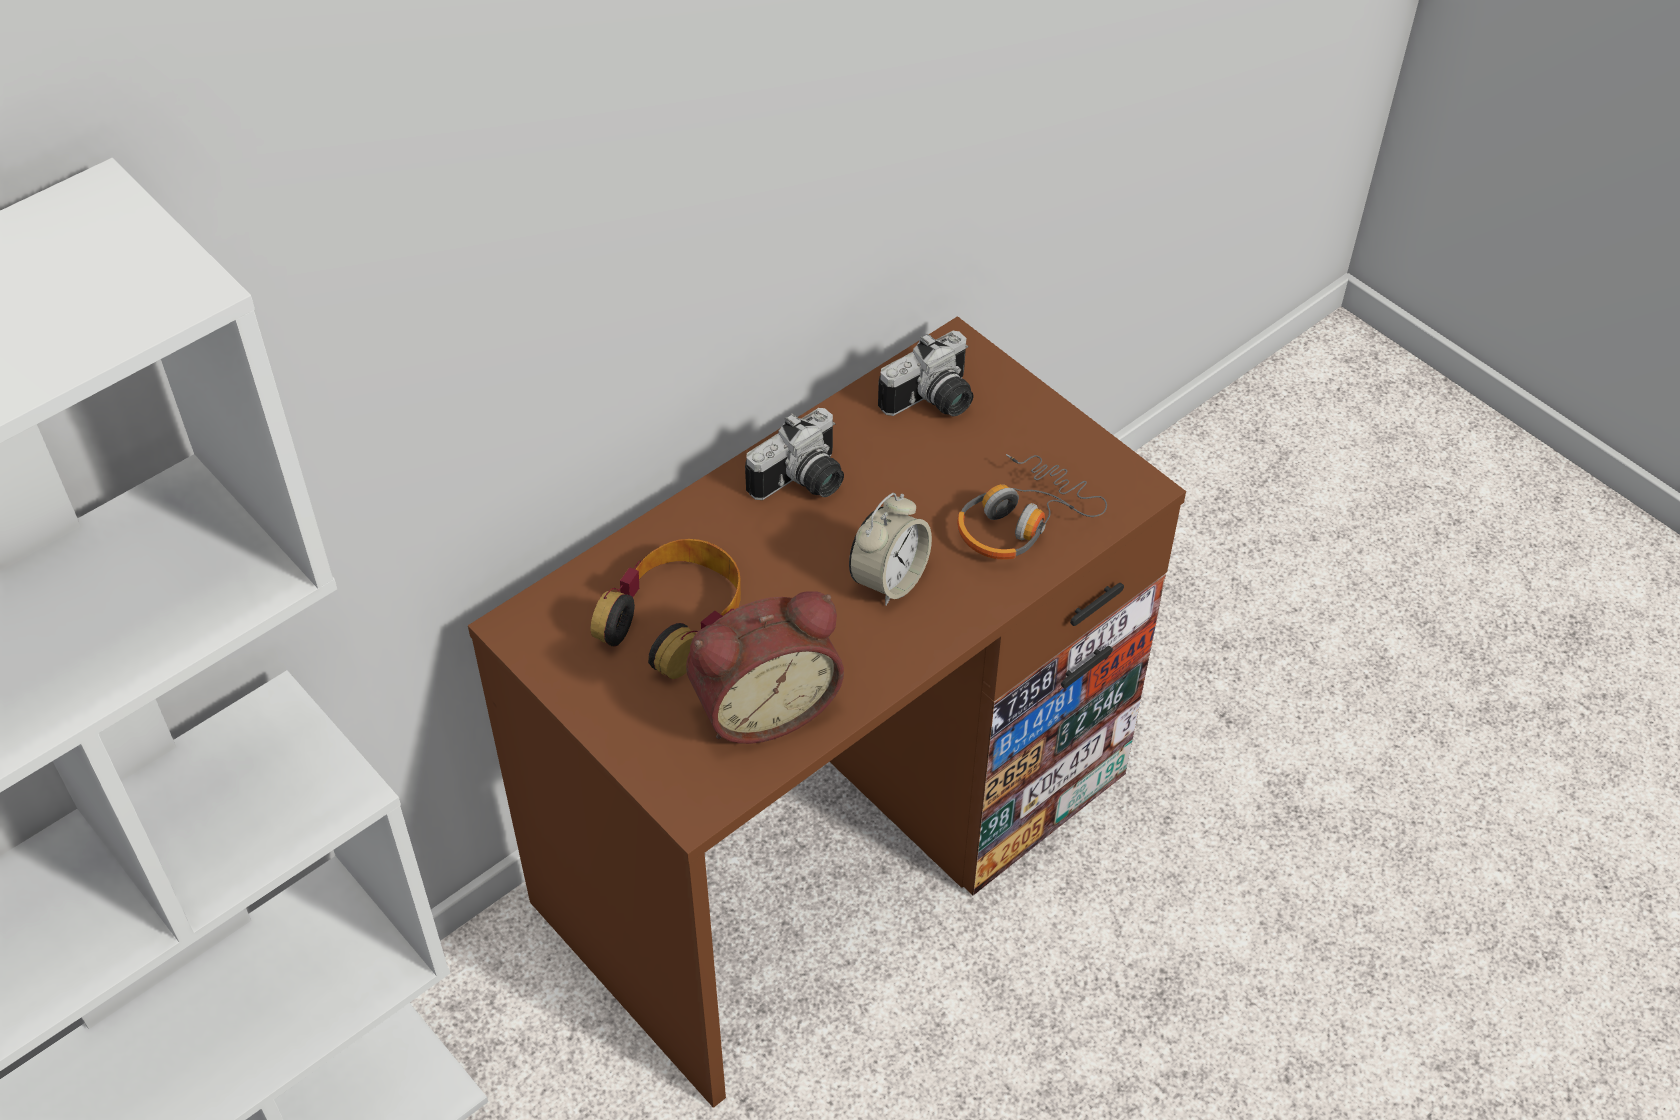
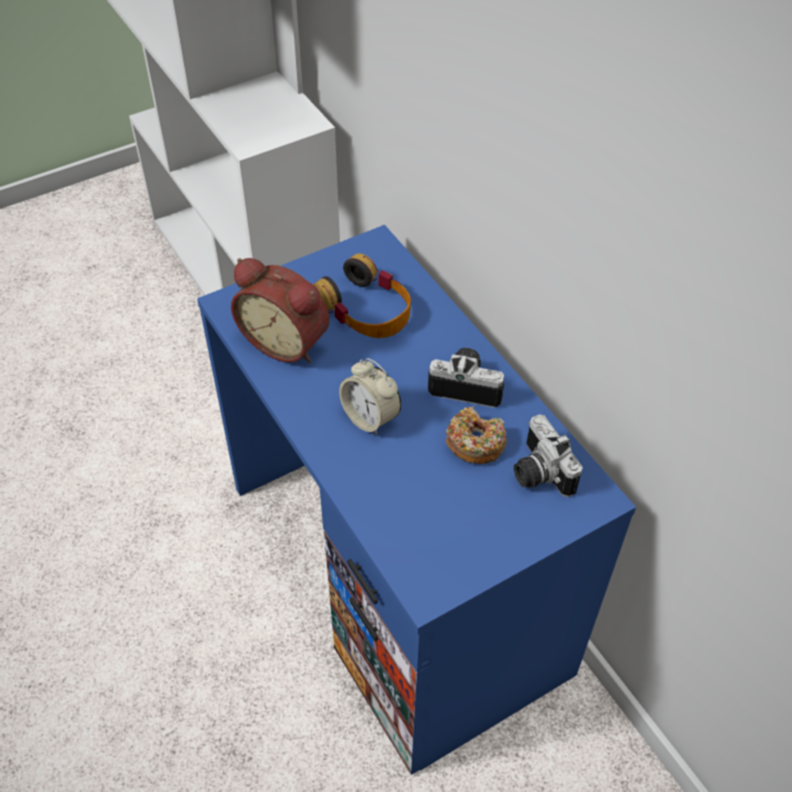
camera: 100 degrees right, 0 degrees up
(763, 705) = (287, 341): alarm clock -> alarm clock turned 45 degrees counterclockwise
(803, 483) = (467, 385): camera -> camera turned 135 degrees clockwise
(834, 837) = (396, 576): brown desk -> blue desk
(902, 466) = (475, 442): none -> donut
(1021, 521) = (407, 505): headphones -> none

